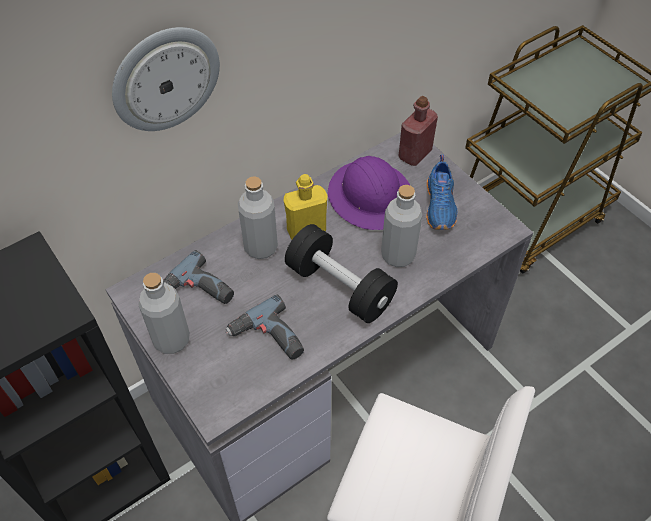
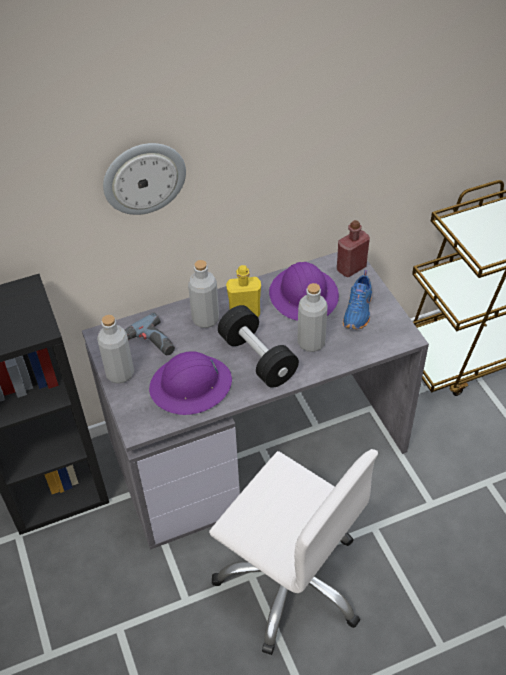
camera: 15 degrees right, 5 degrees down
(268, 339) = (191, 386): power drill -> purple hard hat

